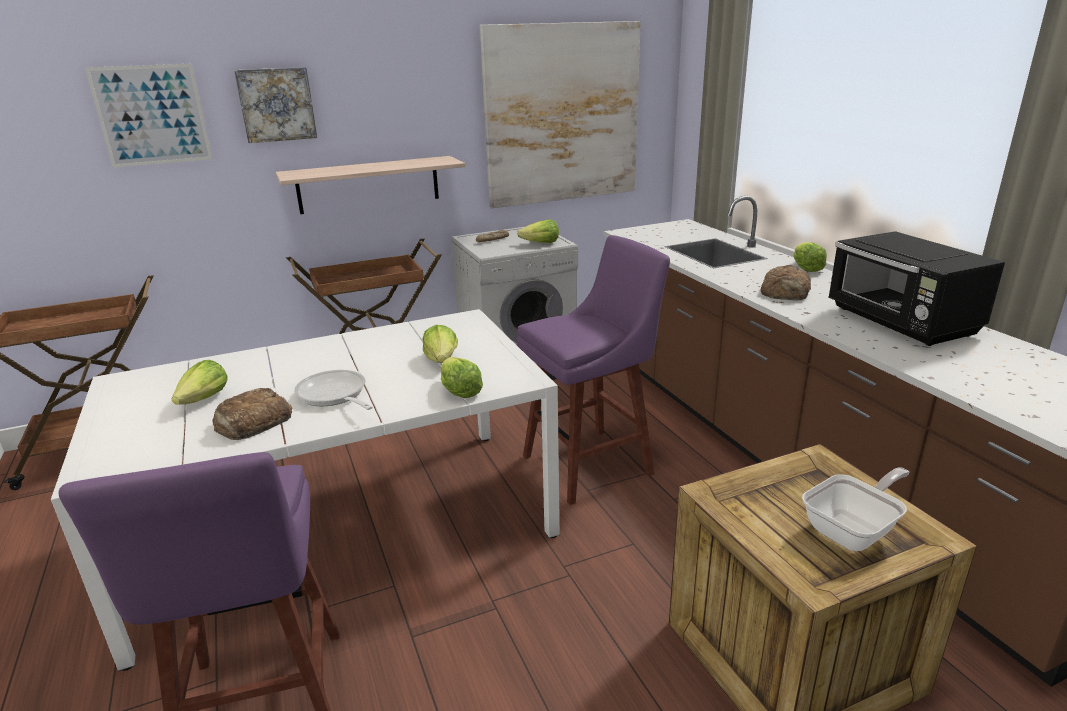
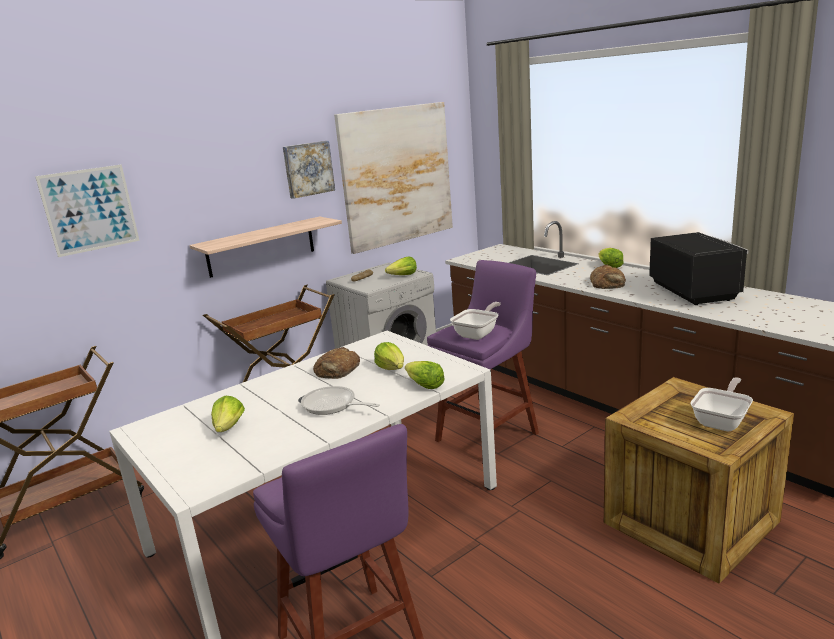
camera: 15 degrees left, 5 degrees down
(252, 422) = (285, 434): bread -> bread (337, 369)
(276, 104) = (188, 190): picture -> picture (308, 169)
(578, 333) = (478, 334): none -> frying pan
(901, 322) = (693, 291): black microwave -> black microwave turned 150 degrees counterclockwise

